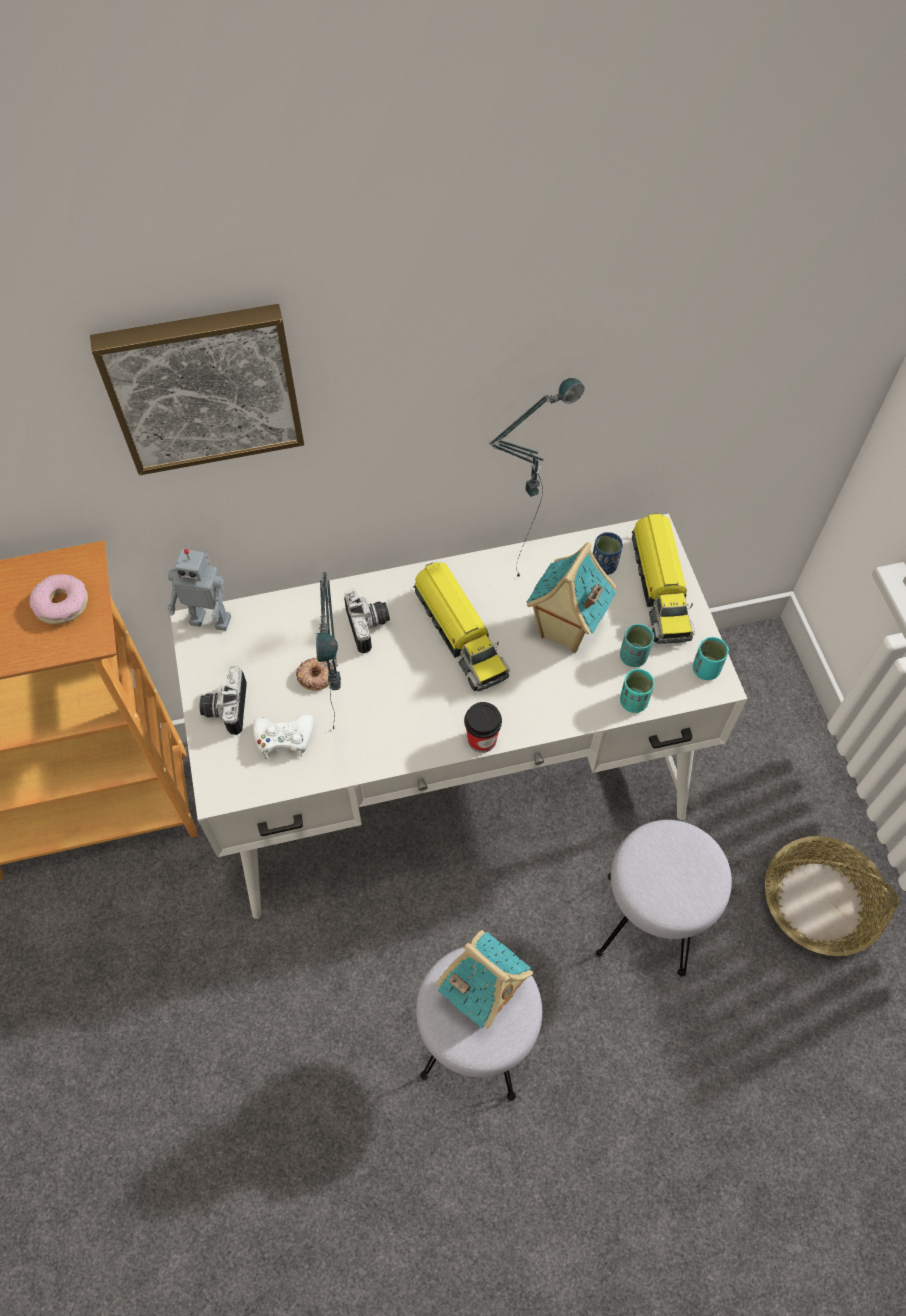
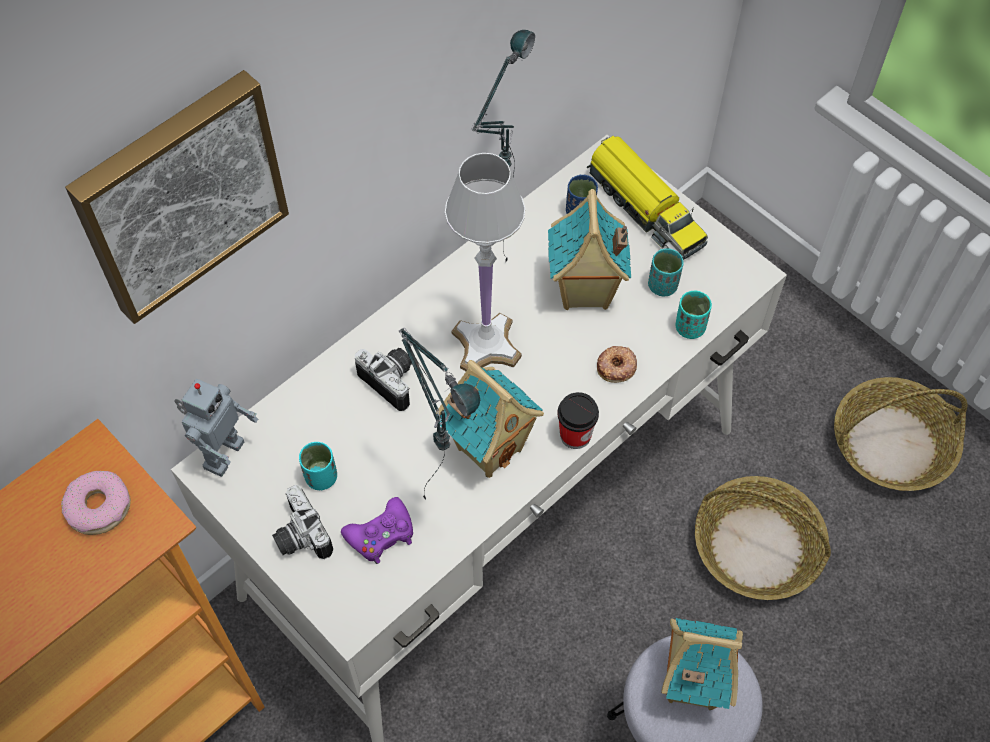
camera: 30 degrees left, 0 degrees up
(211, 618) = (222, 454): toy robot -> toy robot turned 45 degrees counterclockwise
(284, 739) = (381, 535): white game controller -> purple game controller
(316, 676) = (371, 457): donut -> donut (617, 367)
(408, 714) = (489, 447): none -> toy house
(459, 633) = (486, 344): toy truck -> white table lamp
(647, 924) = (757, 547): grey stool -> basket
(705, 669) = (734, 266): turquoise cup -> turquoise cup (321, 477)

